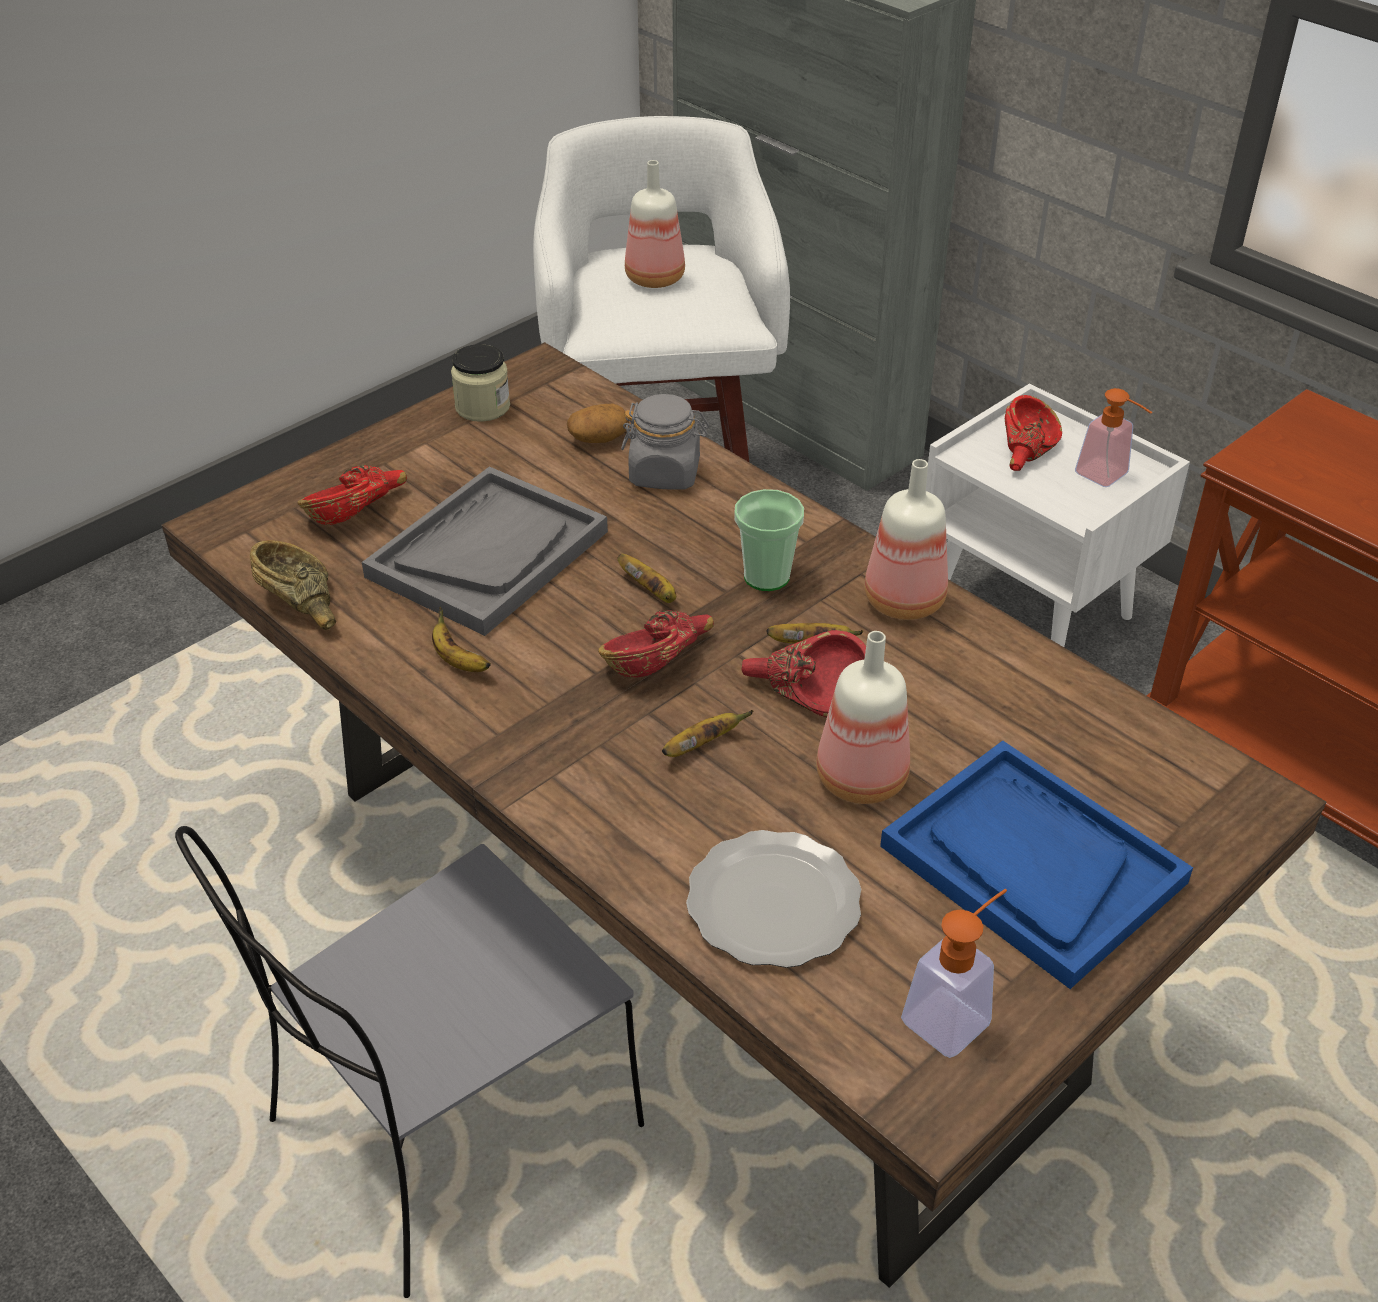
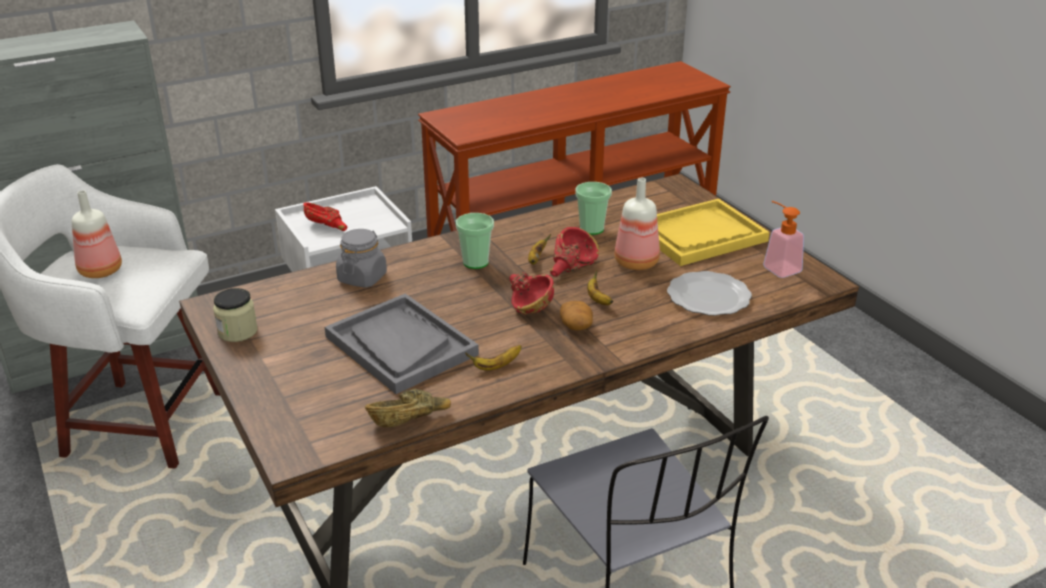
camera: 75 degrees left, 10 degrees down
(356, 509) = (318, 392): red bowl -> none
(598, 438) = (309, 294): potato -> potato (576, 326)
(651, 592) = (469, 297): banana -> none
(901, 600) = (514, 231): bottle -> none
(967, 697) = (592, 229): none -> cup
(1031, 864) = (699, 235): blue tray -> yellow tray
(1108, 477) = (366, 210): soap dispenser -> none

